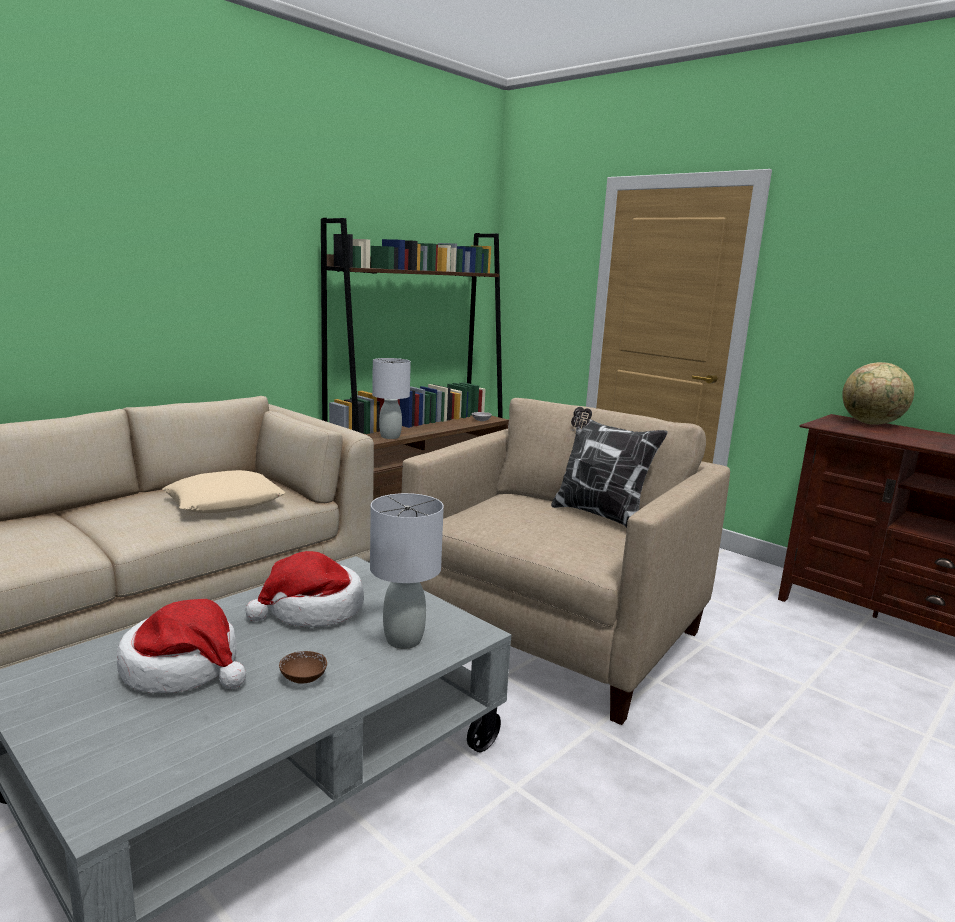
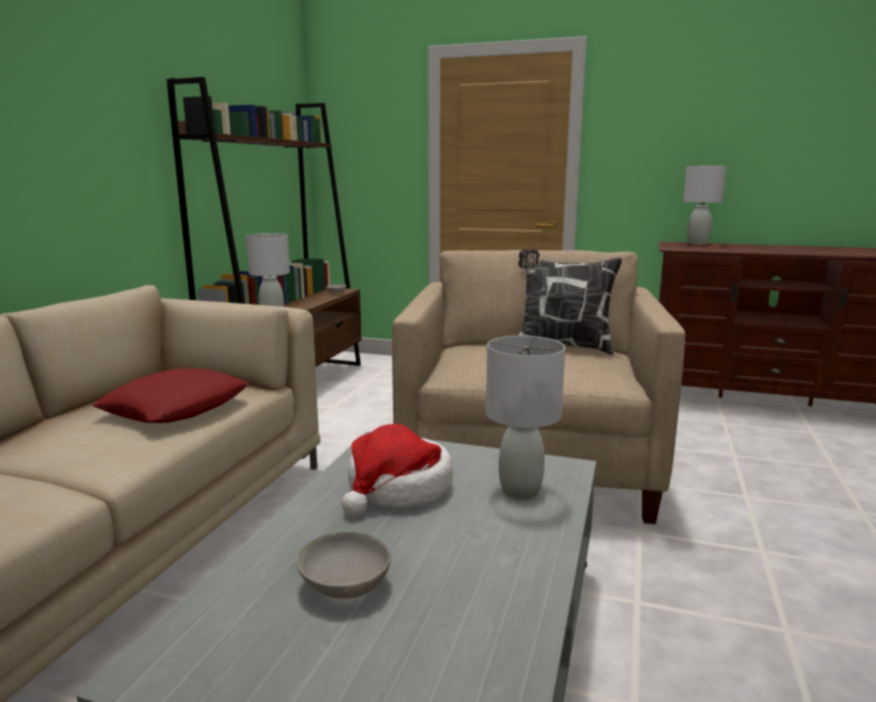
camera: 25 degrees left, 0 degrees up
(183, 667) = (346, 585): hat -> grey bowl
(225, 502) = (176, 407): beige pillow -> red pillow
(303, 678) = (483, 553): brown bowl -> none
(871, 424) = (698, 244): globe -> grey table lamp

